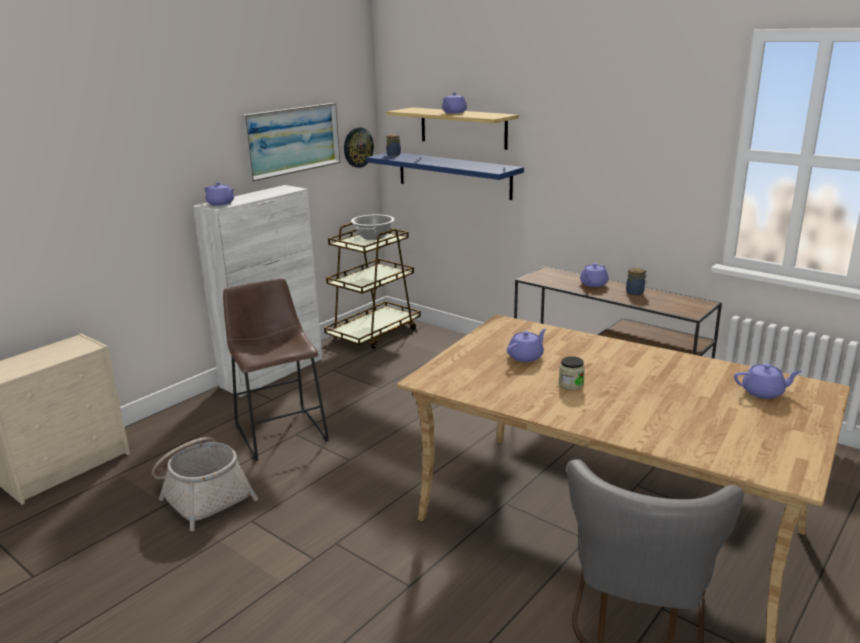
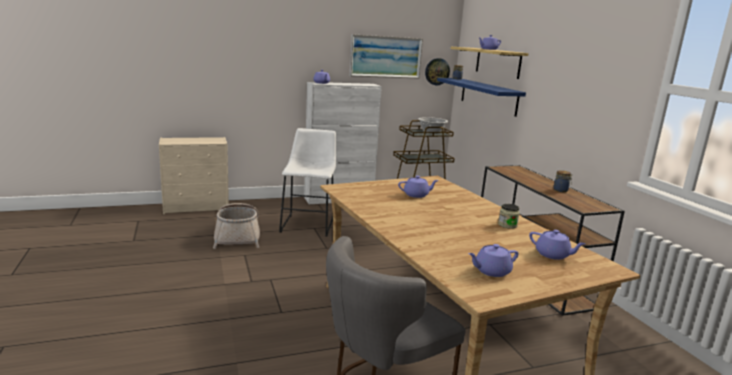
camera: 30 degrees right, 5 degrees down
(280, 430) = (309, 224): brown stool -> white stool
(571, 384) = (419, 212): jar -> jar (507, 225)
(593, 284) = (537, 180): purple teapot -> purple teapot (491, 271)

